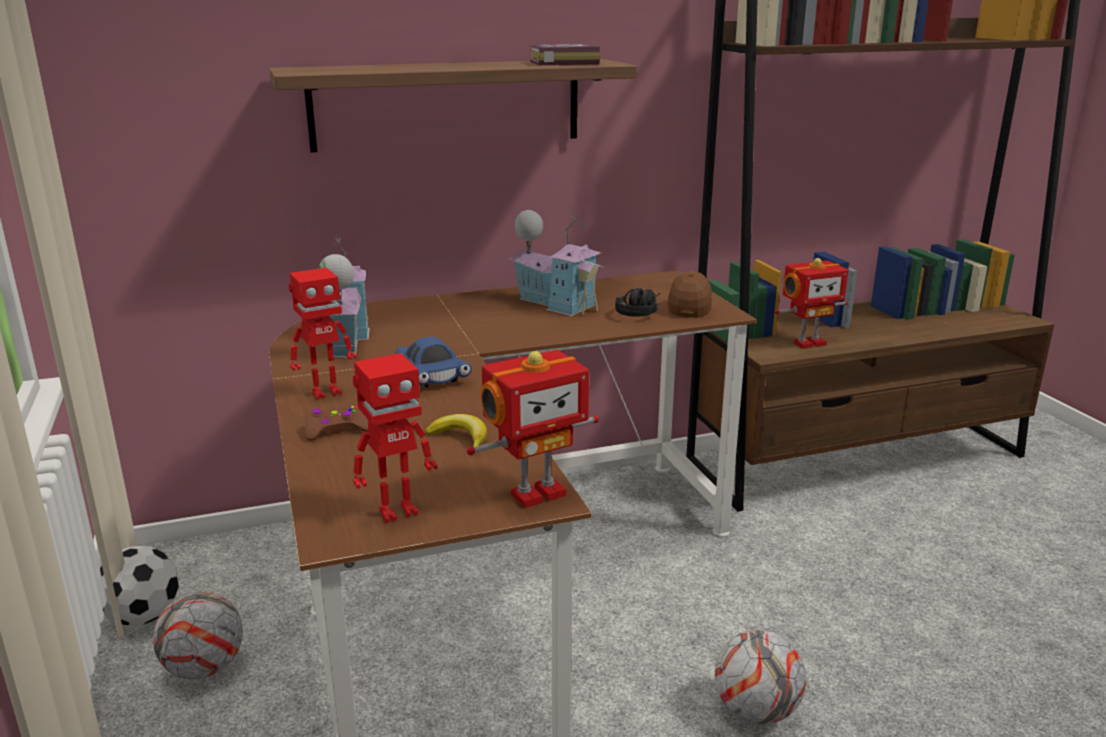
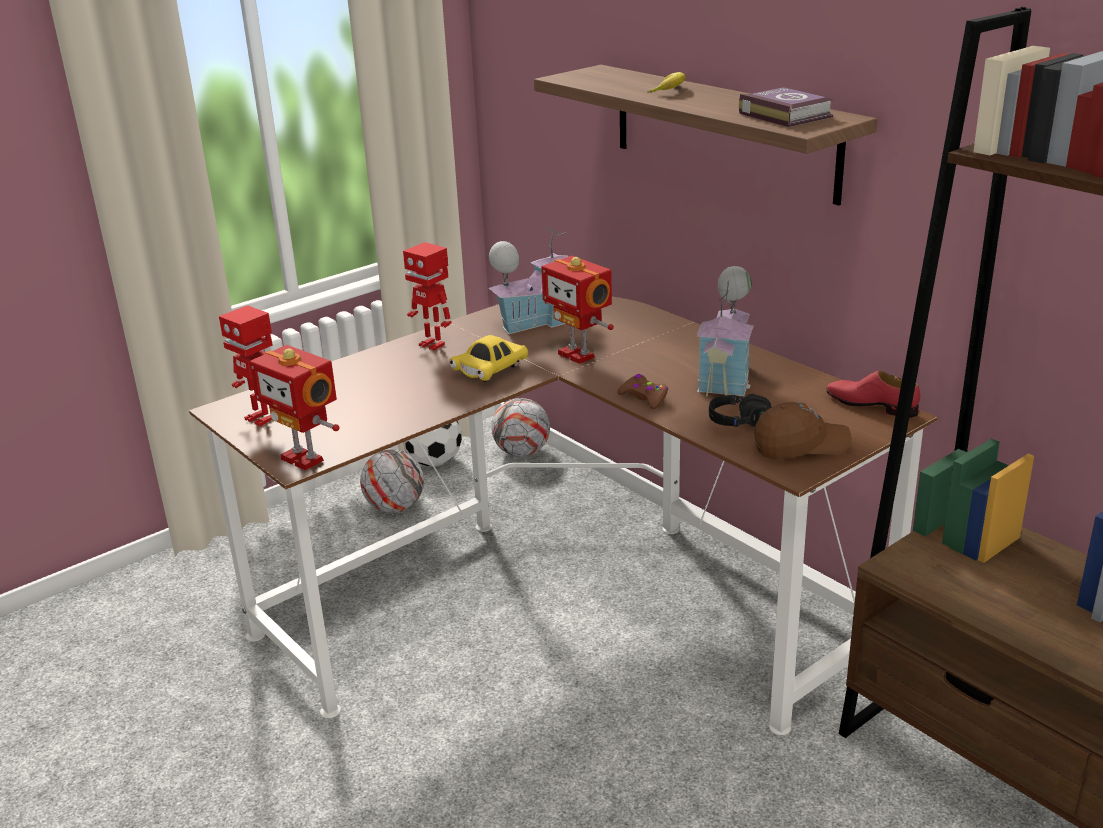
camera: 70 degrees right, 5 degrees up
(336, 430) = (371, 367): brown game controller -> brown game controller (644, 397)
(431, 376) = (490, 371): blue toy car -> yellow toy car
(460, 438) = (380, 411): banana -> banana (669, 90)
(646, 279) = (871, 405): none -> red shoe
(756, 711) = (479, 808): football -> football (521, 452)
(808, 343) = (980, 592): toy robot -> toy robot (578, 355)

